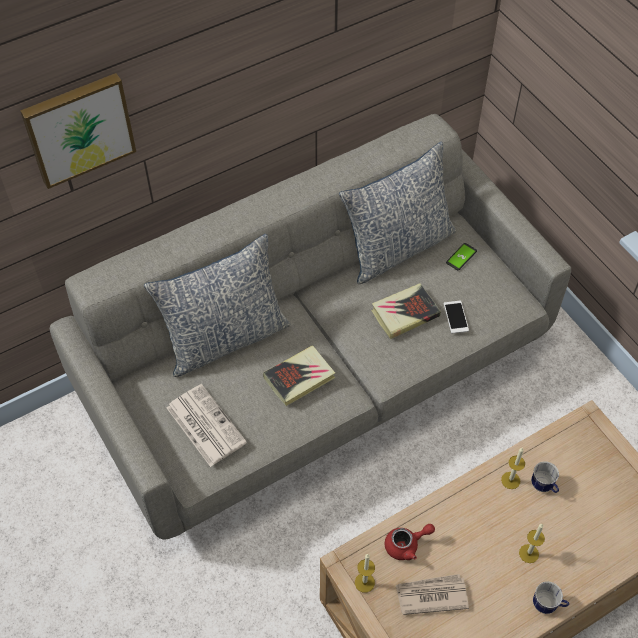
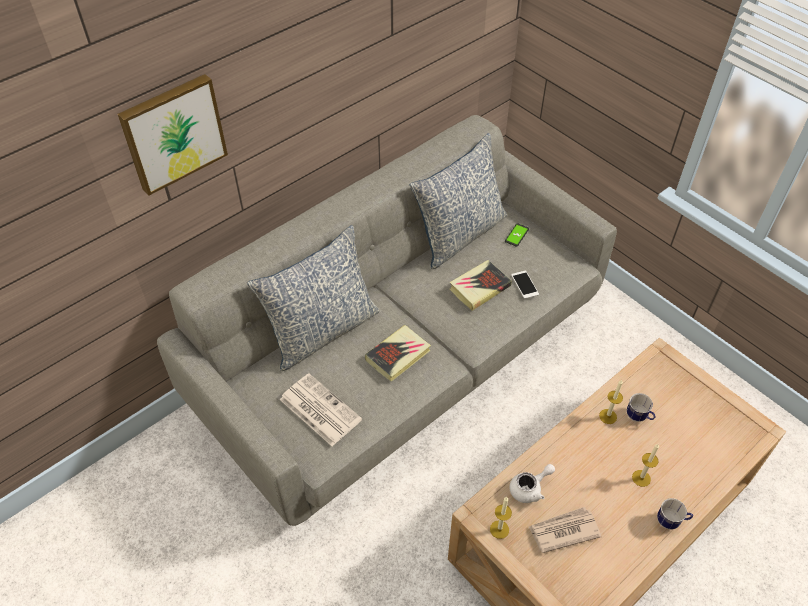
camera: 10 degrees left, 5 degrees down
(406, 545) = (529, 488): red teapot -> white teapot

